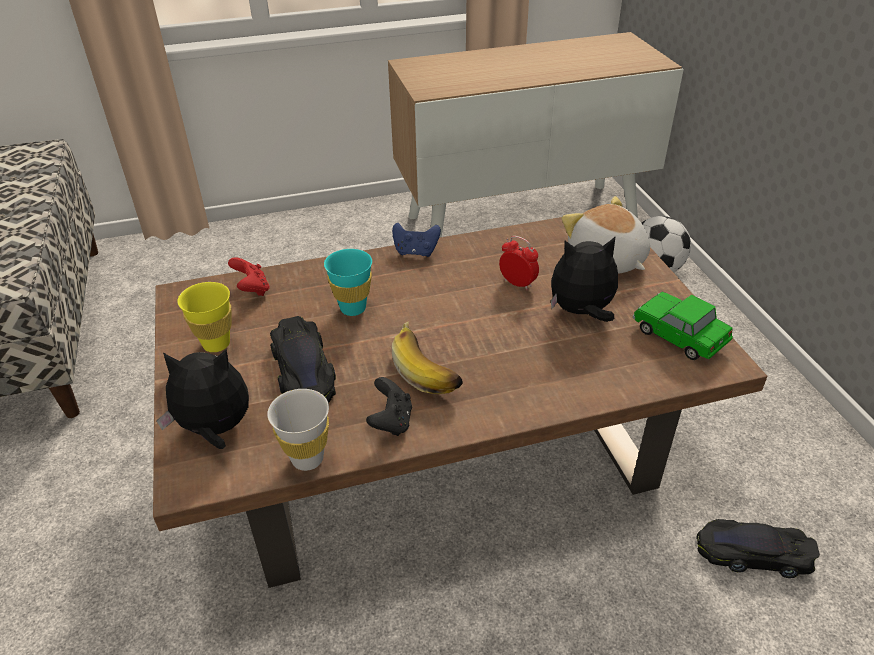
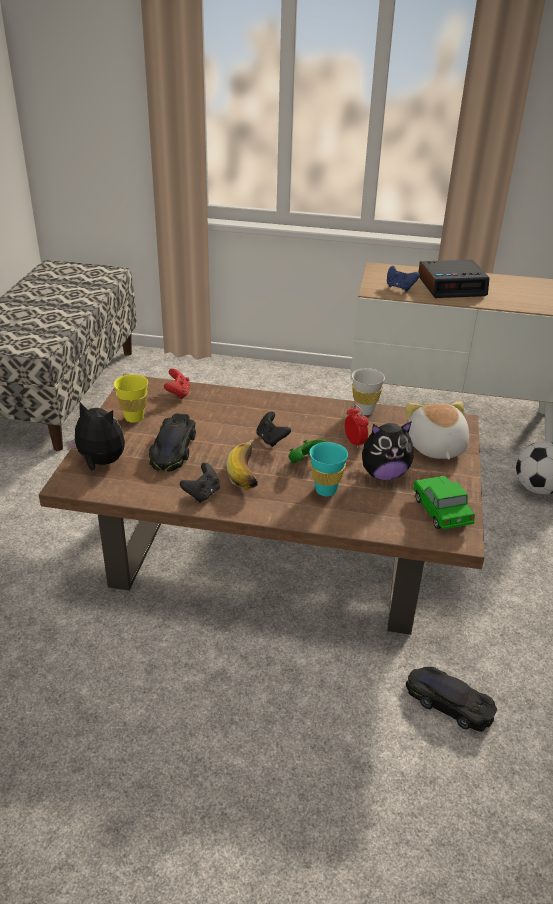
camera: 25 degrees right, 5 degrees down
(307, 459) = (139, 496): white cup -> white cup (364, 411)
(353, 308) = (231, 423): turquoise cup -> turquoise cup (325, 490)
(416, 252) = (301, 402): blue game controller -> blue game controller (400, 288)
(419, 313) = (271, 439): none -> black game controller
(481, 328) = (305, 461): none -> green game controller
(505, 66) = (452, 286): none -> alarm clock
(581, 312) = (384, 474): plush toy -> plush toy turned 150 degrees clockwise

